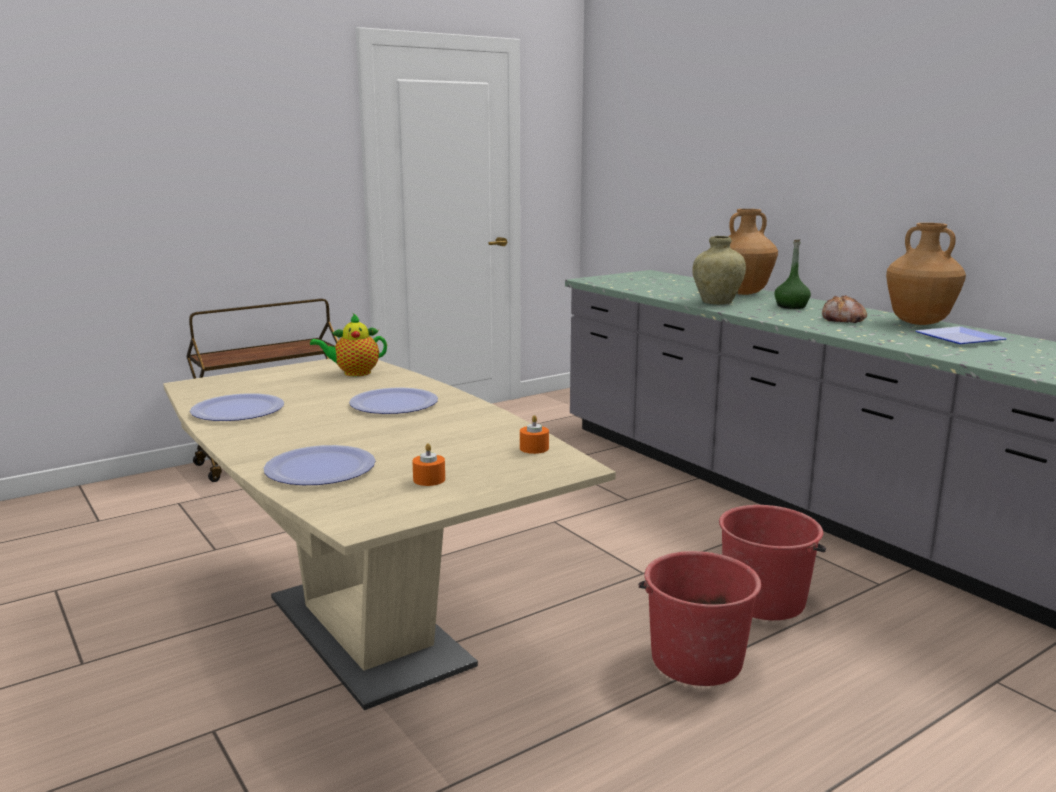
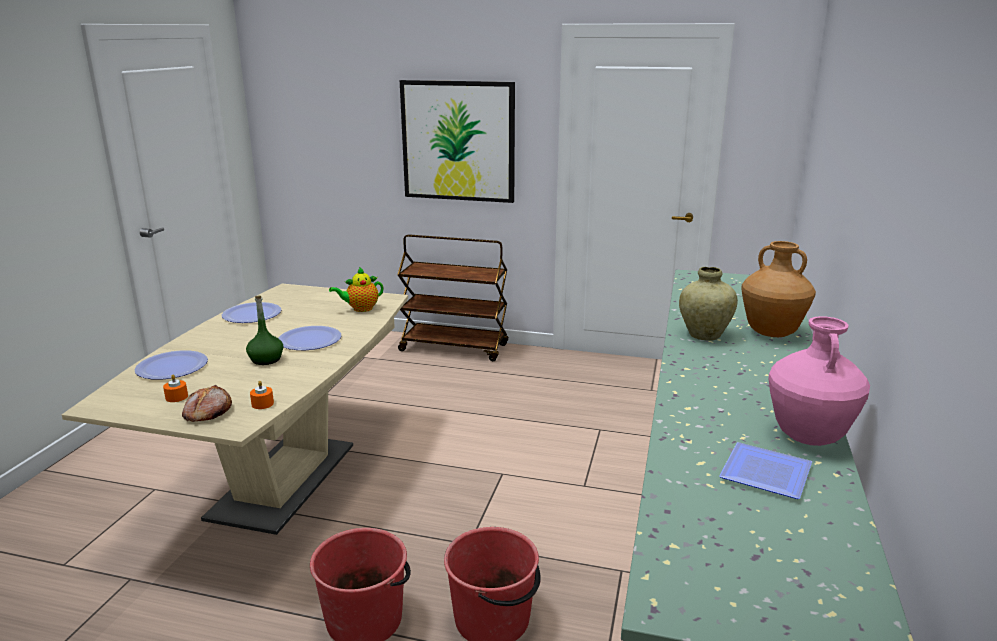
camera: 50 degrees right, 5 degrees up
(237, 176) = (458, 141): none -> picture
(354, 373) = (360, 309): teapot -> teapot turned 60 degrees counterclockwise
(791, 306) = (755, 365): green bottle -> green bottle (266, 359)
(842, 320) = (740, 399): bread -> bread (207, 412)
(918, 323) = (808, 437): brown vase -> pink vase

